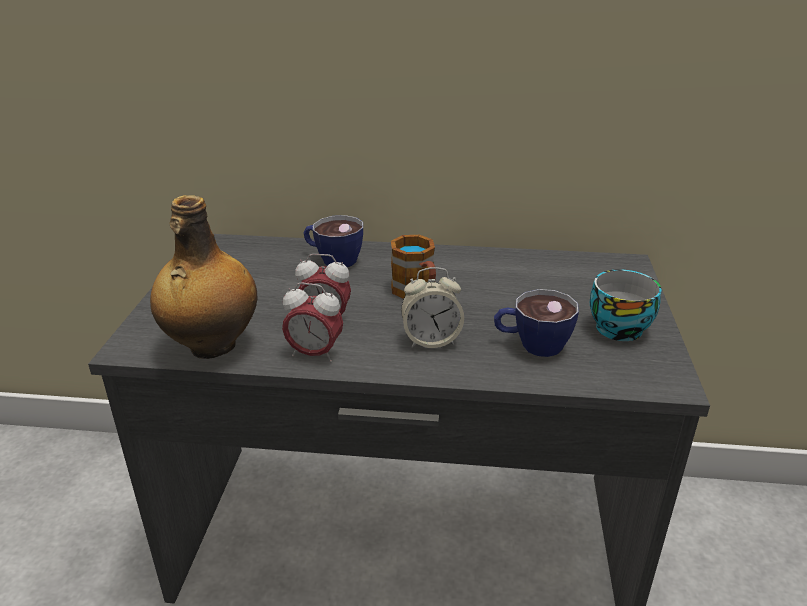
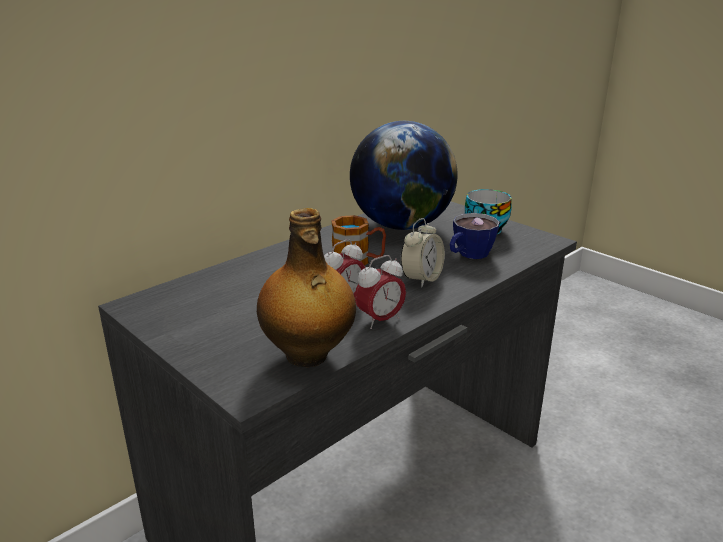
camera: 50 degrees left, 5 degrees down
(332, 259) = (261, 270): cup -> none
(535, 279) = (401, 226): none -> globe

